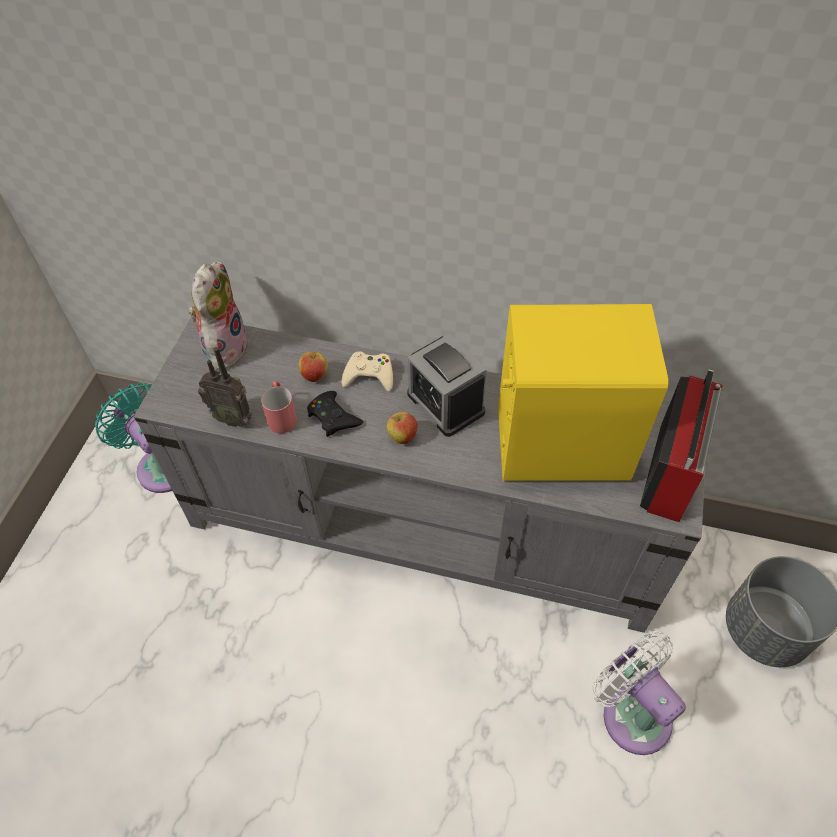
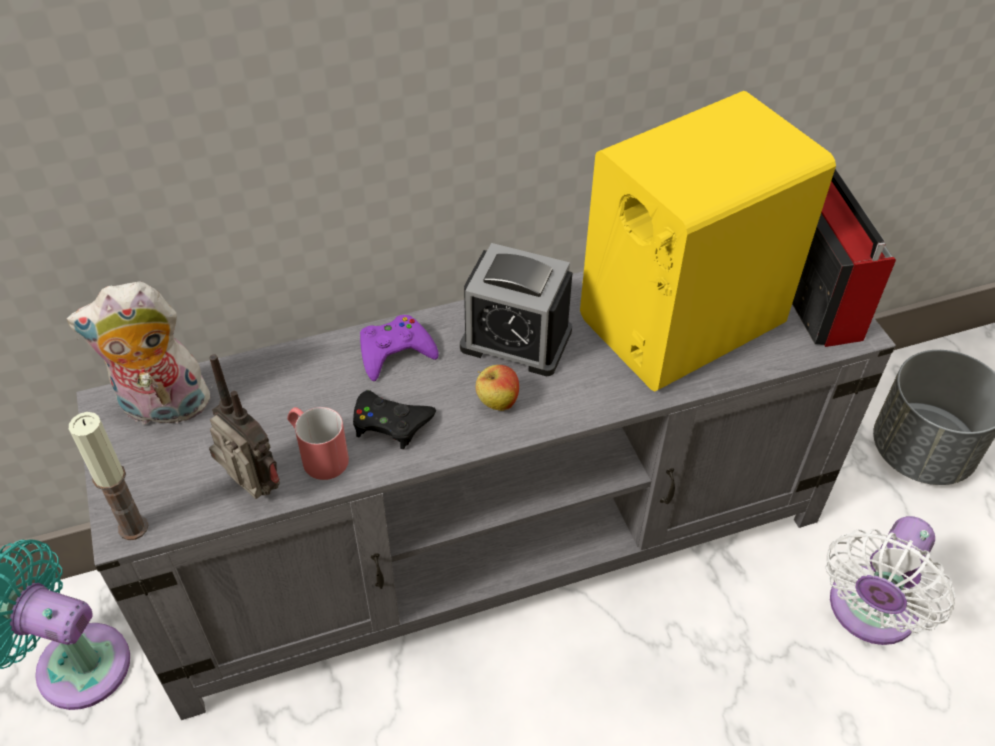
camera: 35 degrees left, 5 degrees down
(164, 406) = (133, 527): none -> candle
(224, 347) = (162, 409): plush toy -> plush toy turned 75 degrees counterclockwise
(233, 418) = (252, 491): radio -> radio turned 120 degrees counterclockwise
(315, 376) = (323, 386): apple -> none
(369, 375) = (395, 352): beige game controller -> purple game controller
(631, 712) = (868, 613): white fan -> white fan turned 75 degrees counterclockwise

